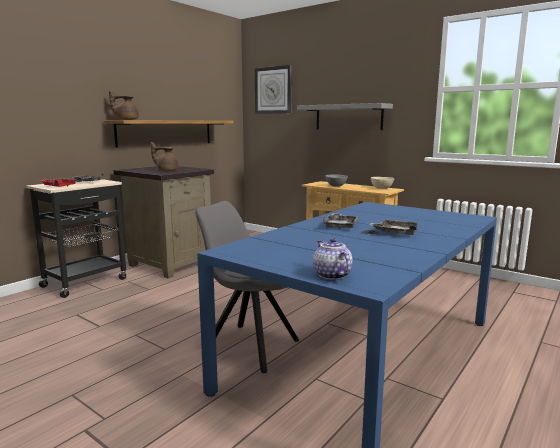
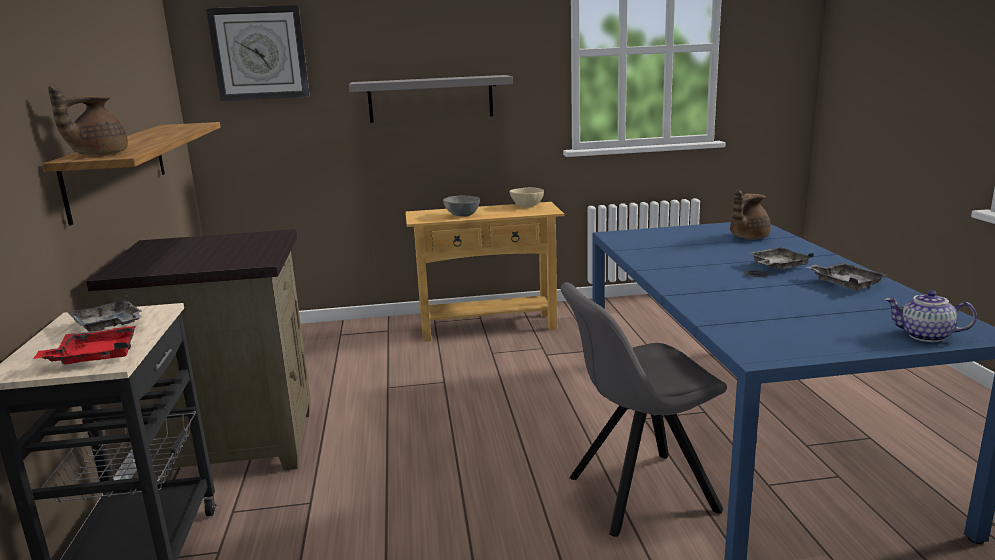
camera: 45 degrees left, 5 degrees up
(166, 170) = (227, 253): brown teapot -> brown teapot (747, 237)
(341, 226) = (710, 276): grey tray -> grey tray (845, 284)

